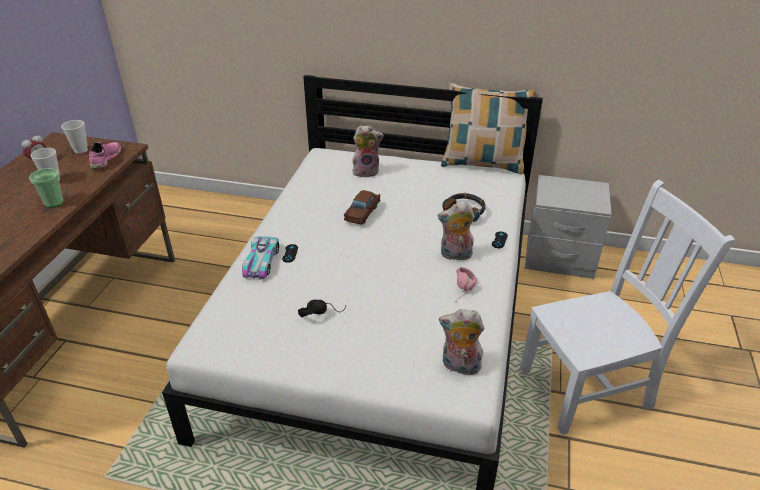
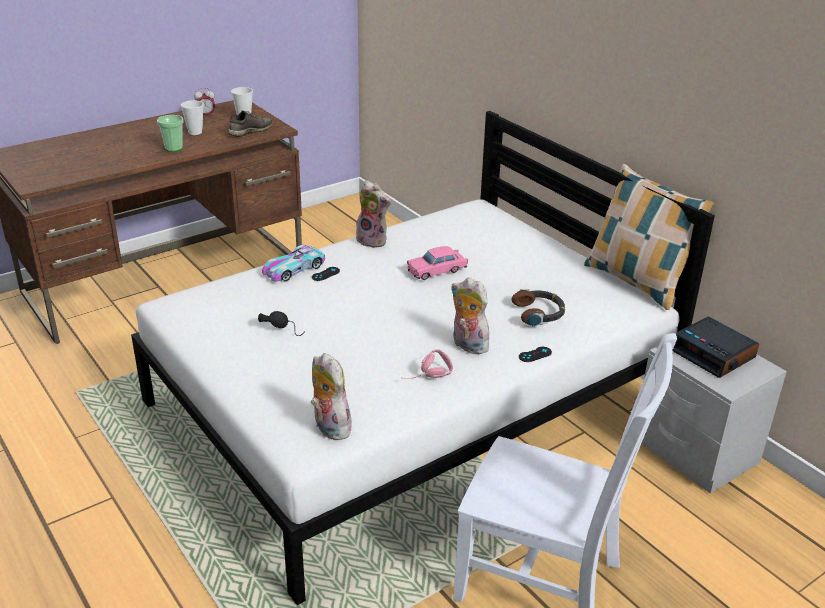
camera: 40 degrees right, 5 degrees down
(105, 159) = (250, 131): pink shoe -> grey shoe
(363, 212) = (437, 270): brown toy car -> pink toy car
(366, 171) = (497, 238): plush toy -> plush toy (373, 240)
(568, 190) = (714, 354): none -> alarm clock

